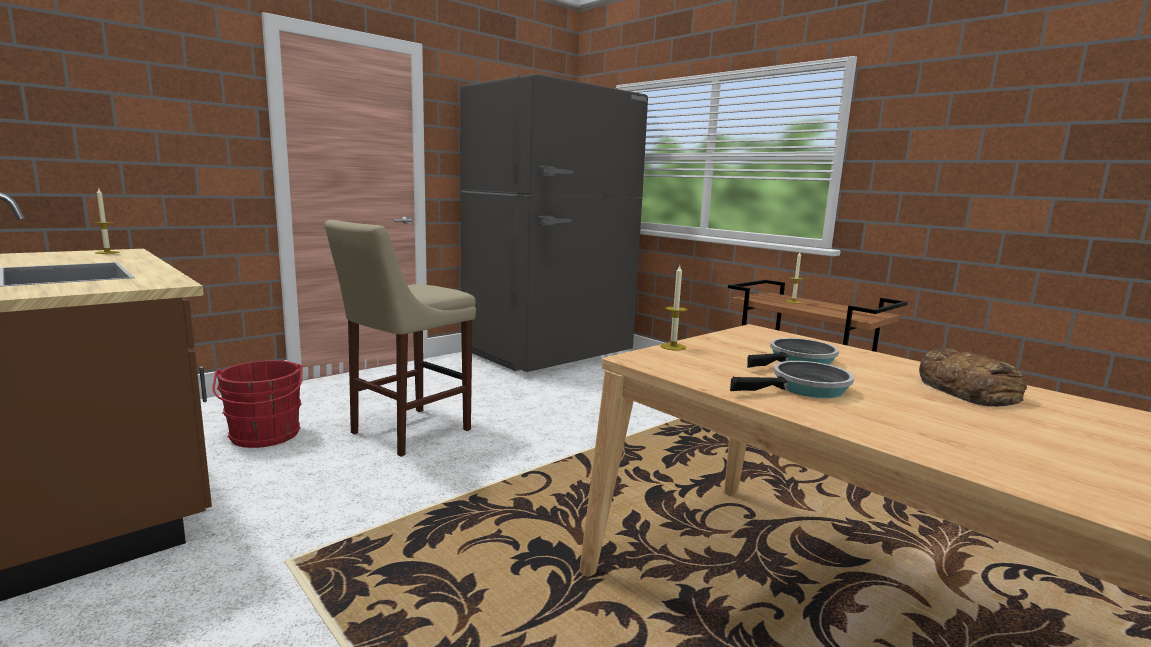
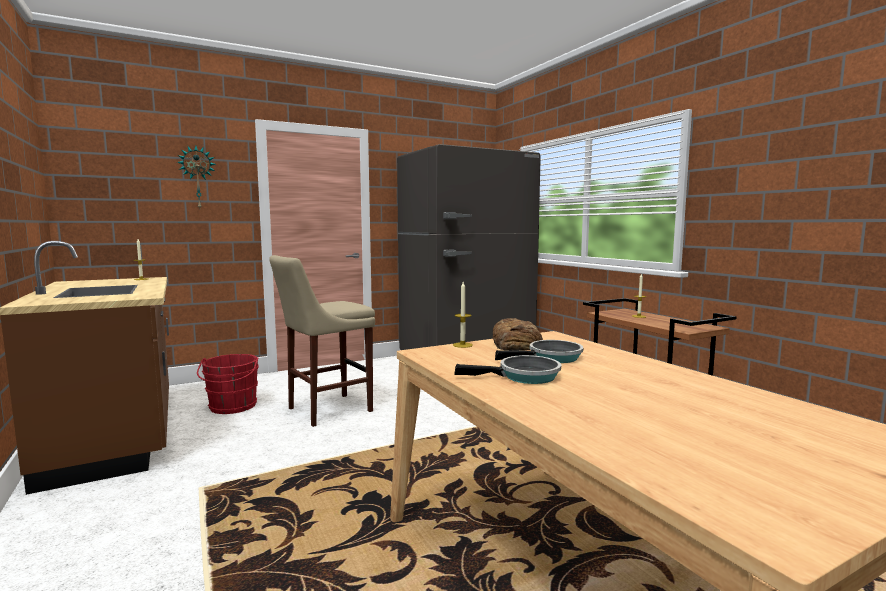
camera: 15 degrees right, 5 degrees down
(175, 96) = (197, 178): none -> wall clock
(968, 390) = (671, 384): bread -> bread (515, 343)

